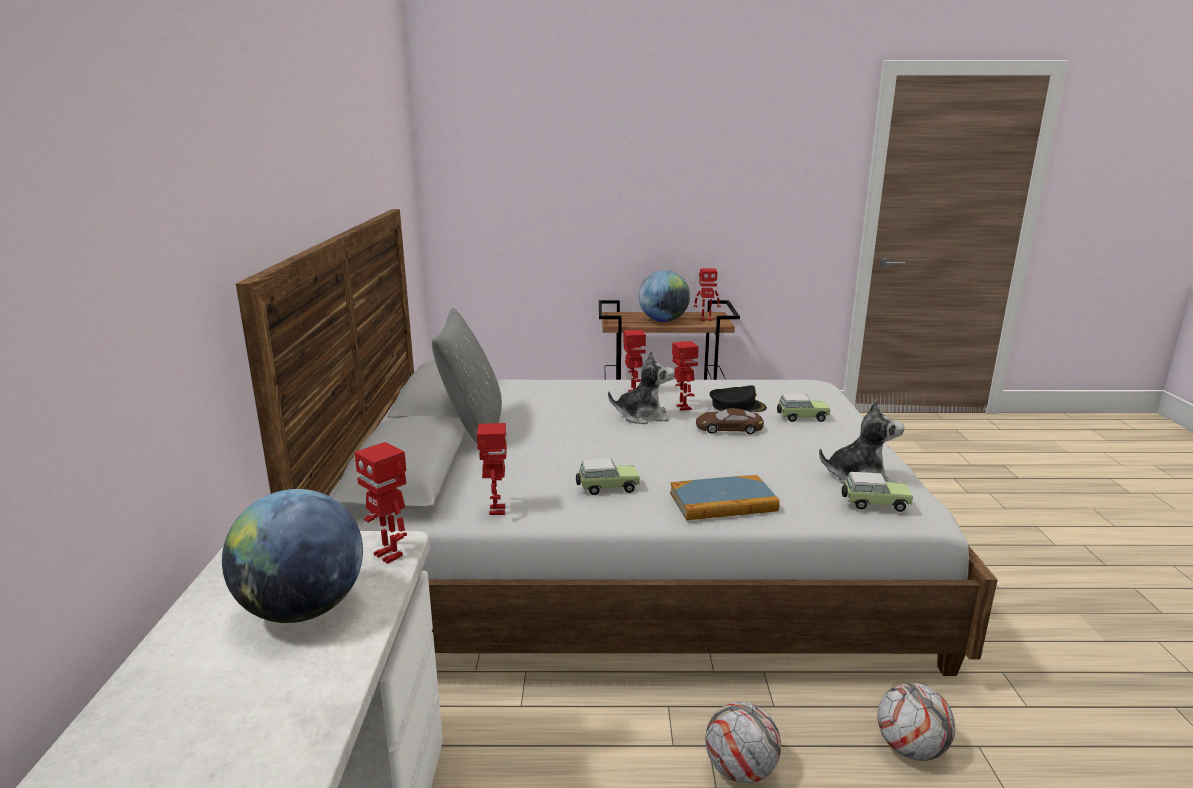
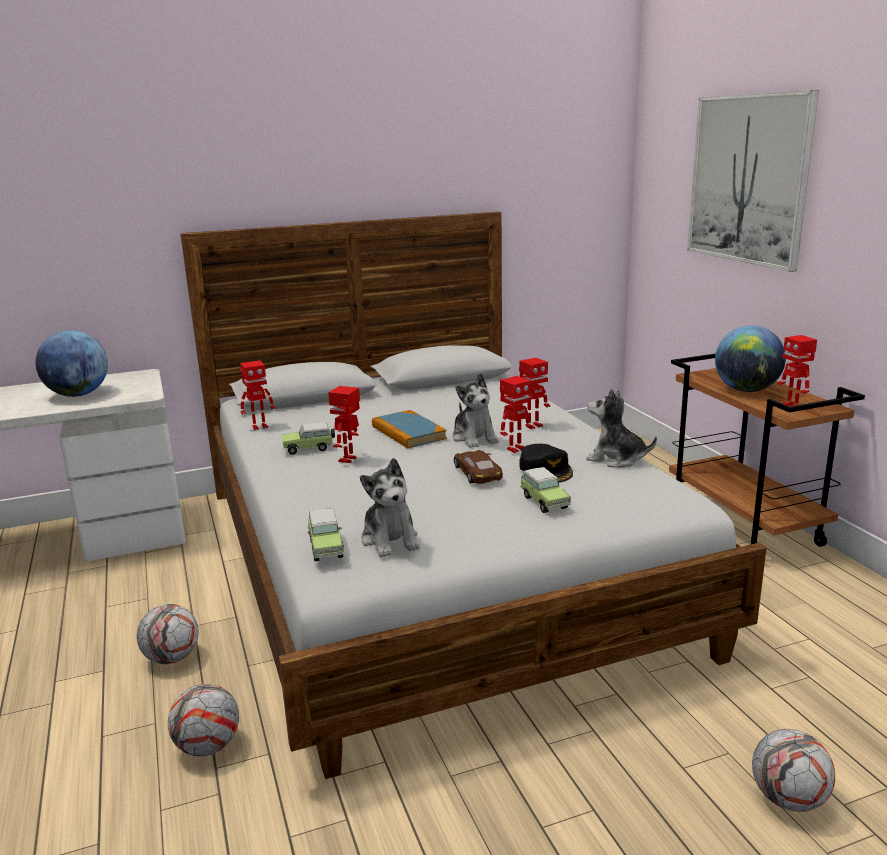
camera: 70 degrees right, 0 degrees up
(390, 554) = (133, 396): toy robot -> toy robot (348, 459)
(473, 431) = (390, 396): grey pillow -> none
(587, 160) = (748, 179): none -> picture
(606, 488) = (309, 448): toy car -> toy car turned 105 degrees clockwise
(723, 502) = (303, 488): book -> book (408, 432)
(729, 384) = (616, 459): none -> plush toy
(964, 504) = (788, 799): none -> football

